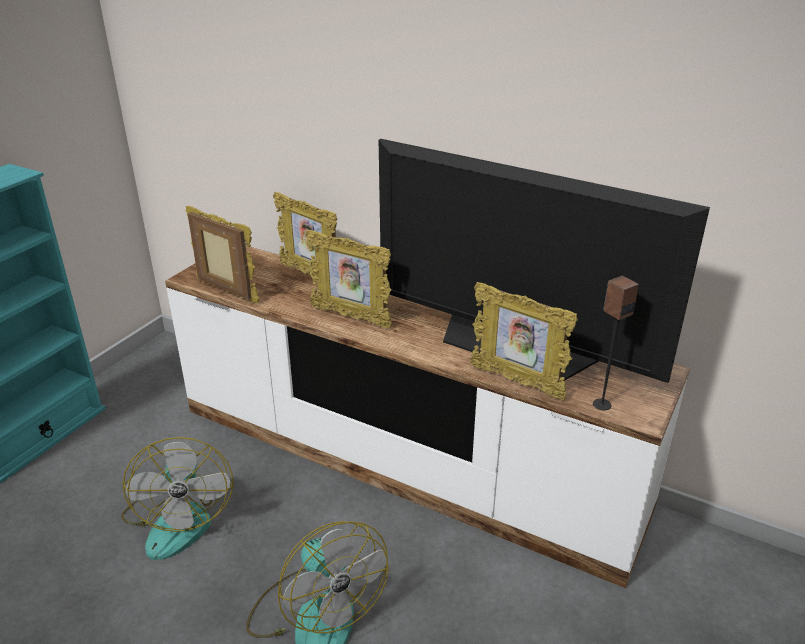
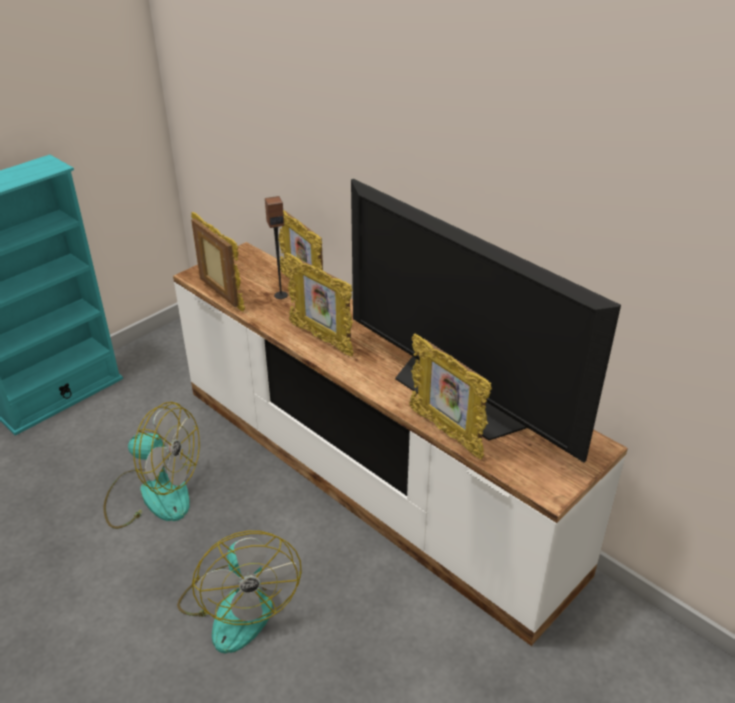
camera: 15 degrees right, 5 degrees up
(179, 519) = (153, 494): fan -> fan turned 75 degrees counterclockwise
(601, 404) = (516, 470): speaker -> speaker (281, 295)

